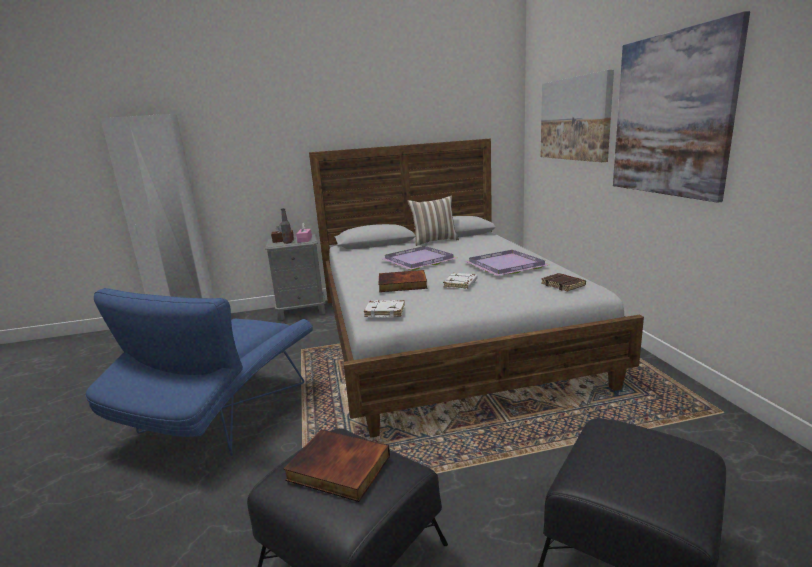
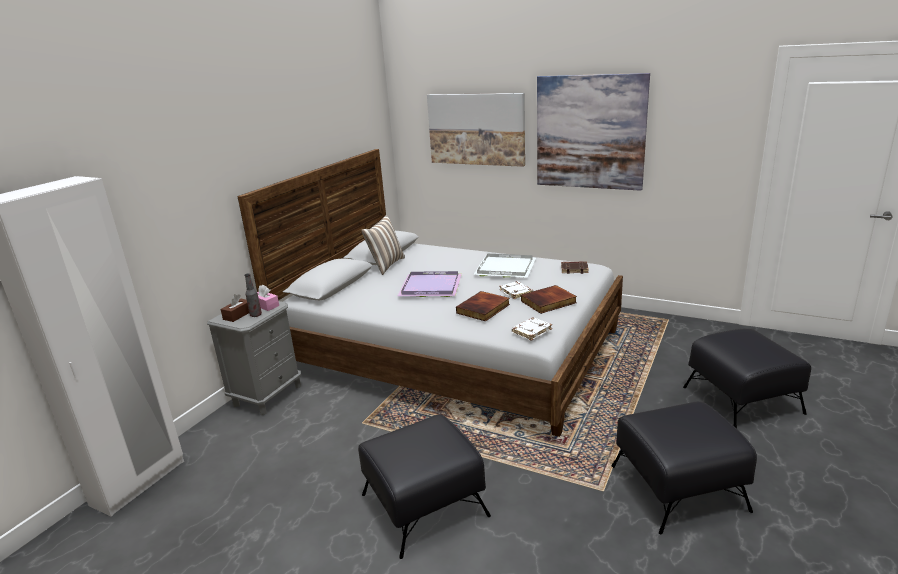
camera: 50 degrees left, 5 degrees up
(220, 415) = (423, 505): blue armchair -> black ottoman
(337, 469) = (681, 426): book -> book (548, 302)
(507, 266) = (506, 268): purple tray -> white tray

